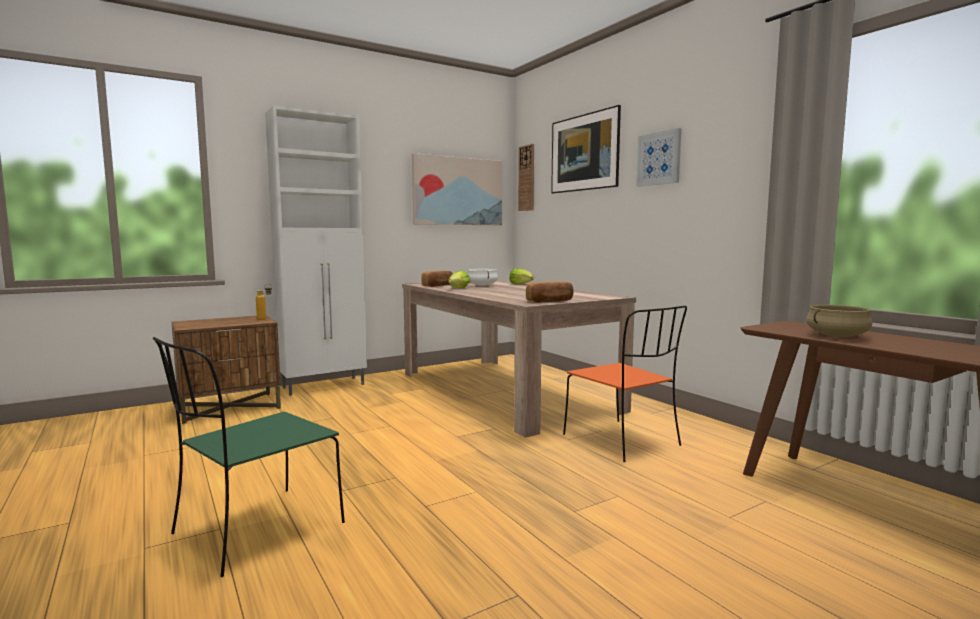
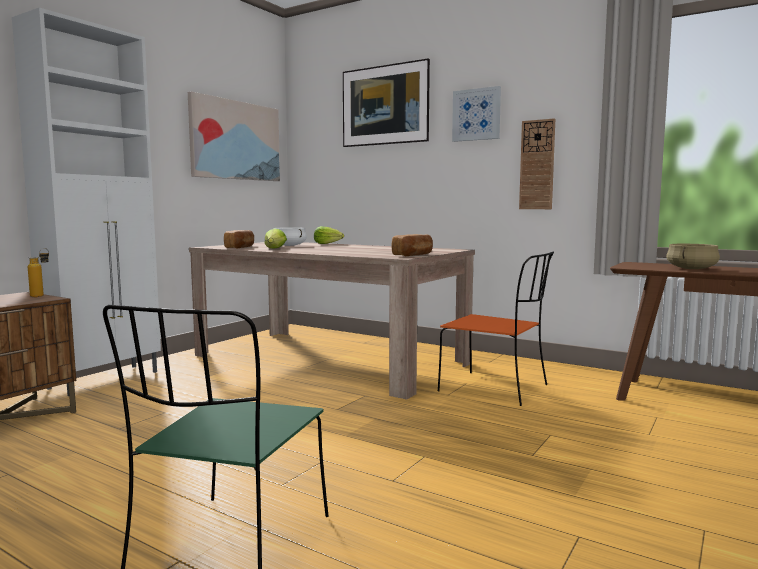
camera: 25 degrees left, 0 degrees up
(526, 178) = (307, 130): wall clock -> wall clock (537, 165)

